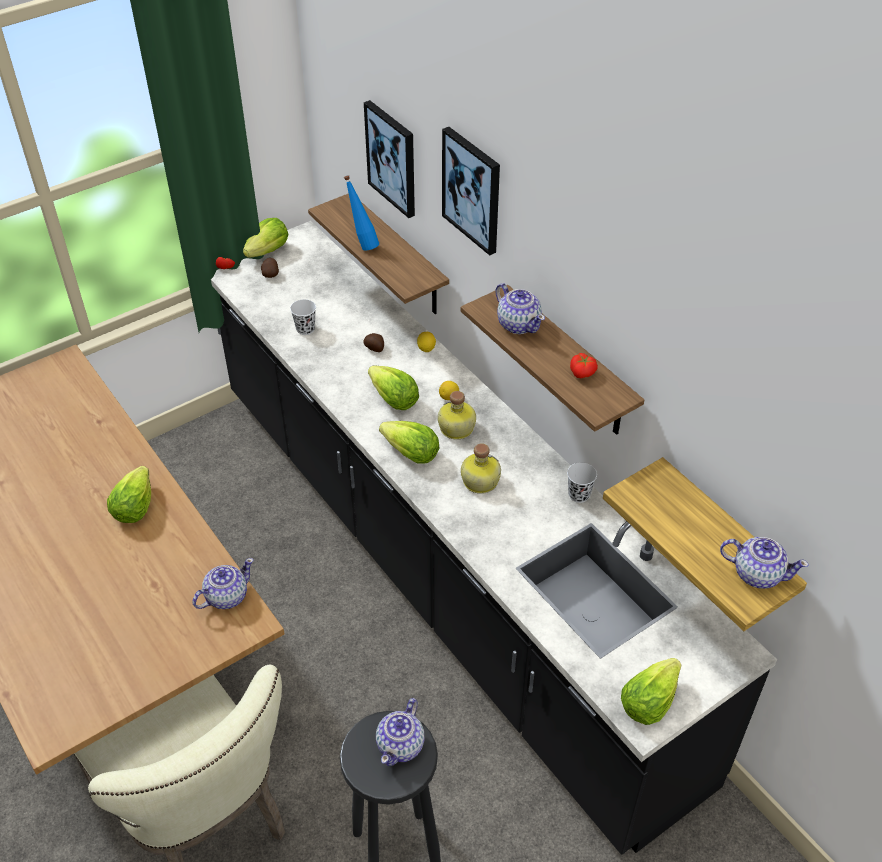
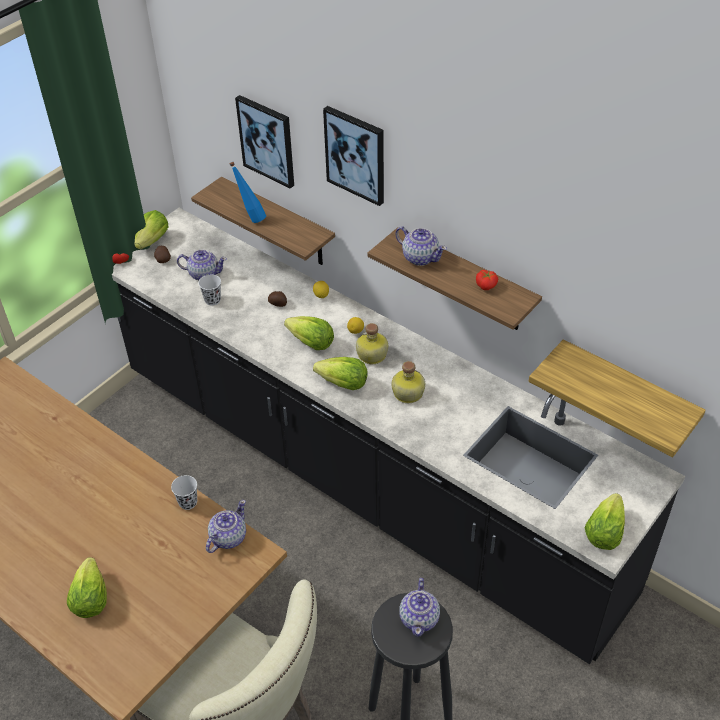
camera: 15 degrees left, 0 degrees up
(134, 507) = (117, 483): lettuce -> lettuce (90, 599)
(579, 495) = (490, 386): white cup -> white cup (188, 502)
(757, 573) = (667, 411): teapot -> teapot (203, 274)

